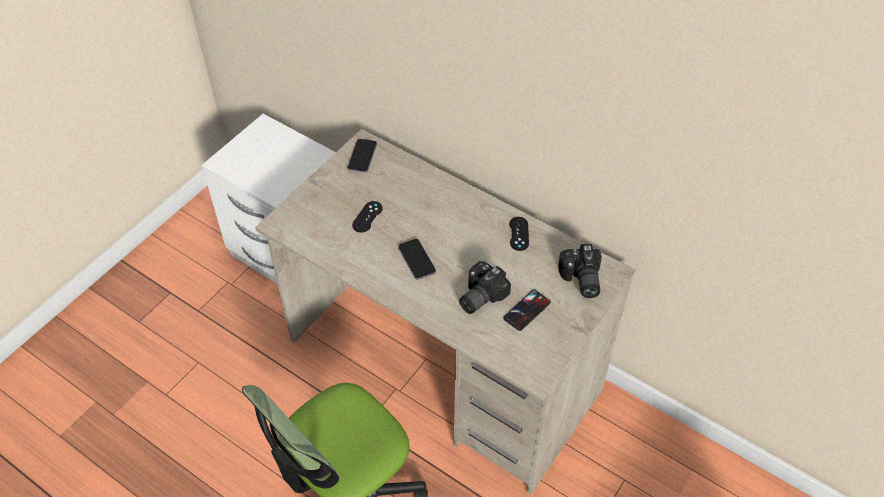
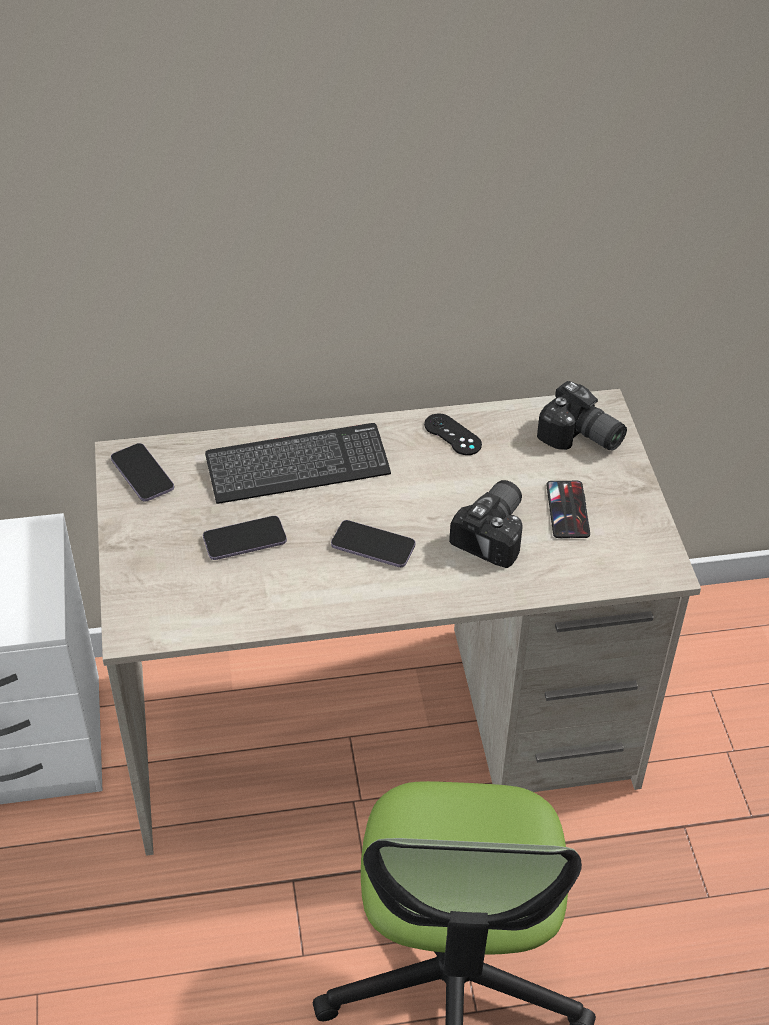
camera: 45 degrees left, 5 degrees down
(367, 217) = (245, 540): black game controller -> phone
(430, 199) = (297, 466): none -> keyboard
(478, 296) = (496, 533): camera -> camera turned 150 degrees counterclockwise

